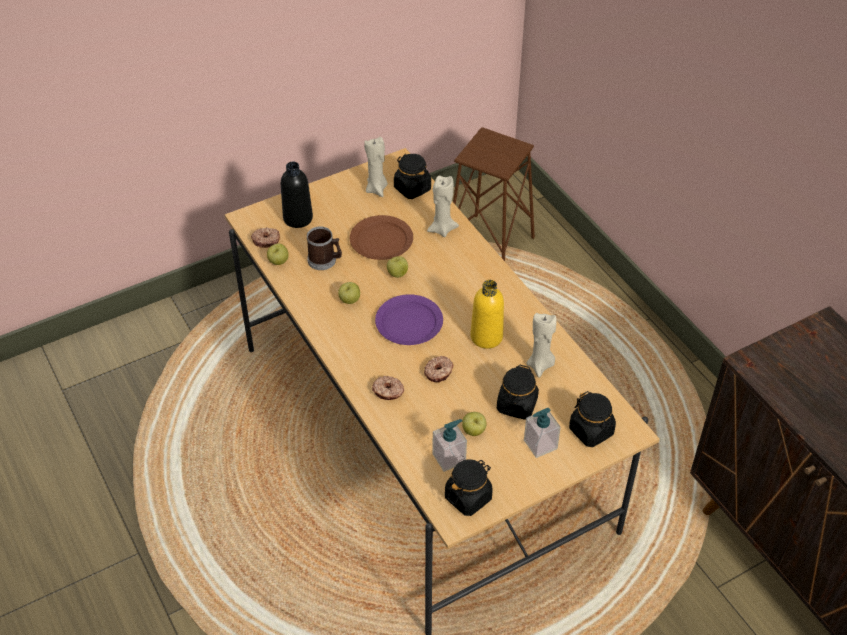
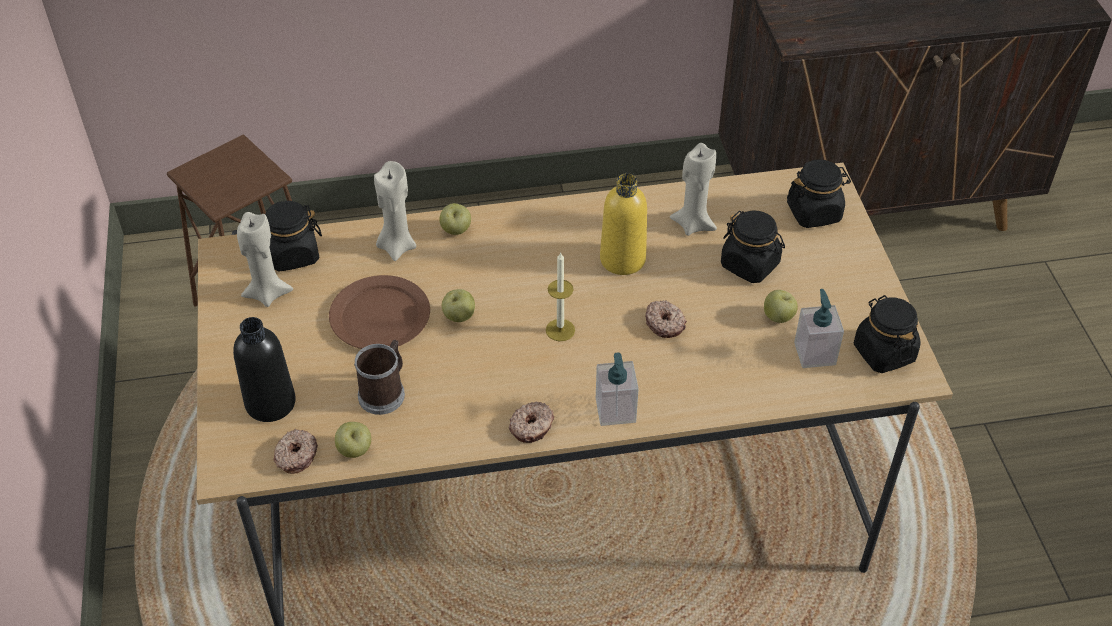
camera: 70 degrees left, 0 degrees up
(349, 300) = (484, 384): apple -> apple (456, 230)
(388, 391) = (678, 385): donut -> donut (532, 427)
(408, 323) = (560, 330): purple plate -> candle
(540, 444) = (820, 262): soap dispenser -> soap dispenser (615, 410)

